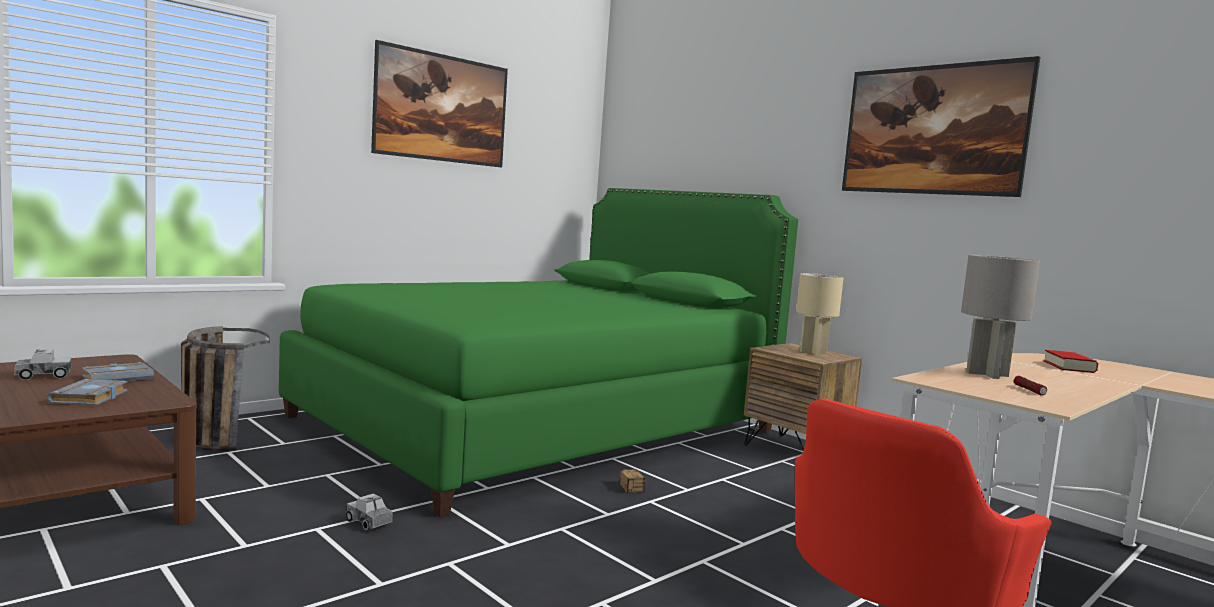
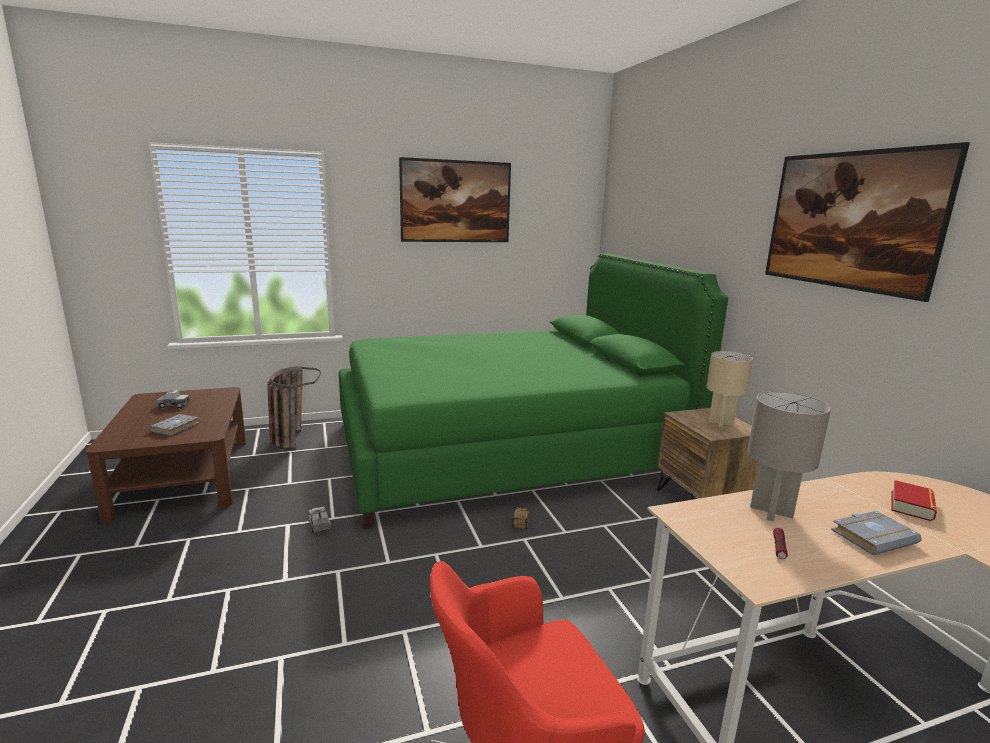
camera: 25 degrees right, 10 degrees up
(119, 378) = (208, 410): grey book -> grey book (872, 536)

